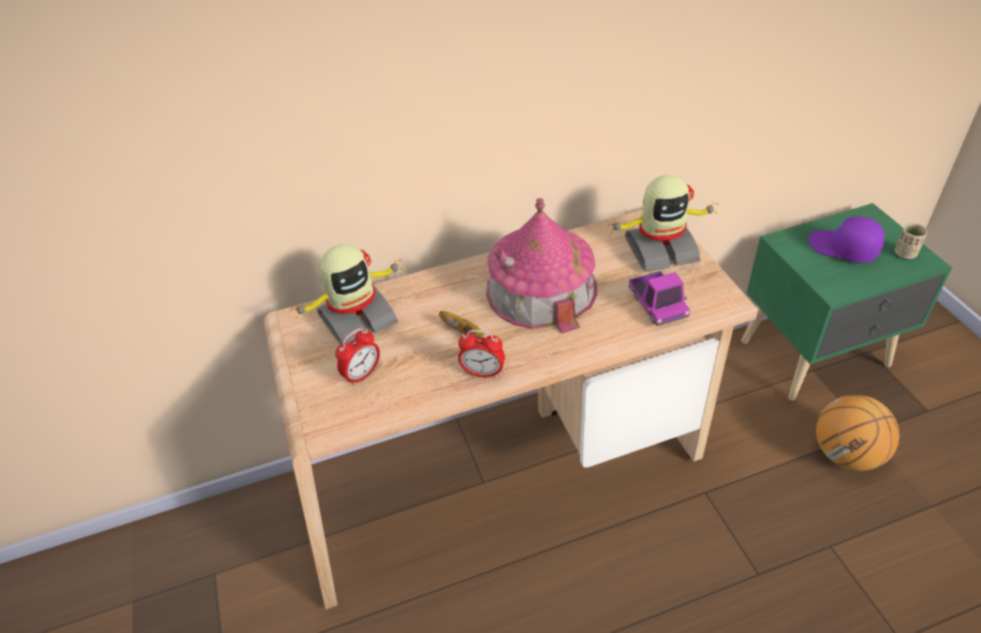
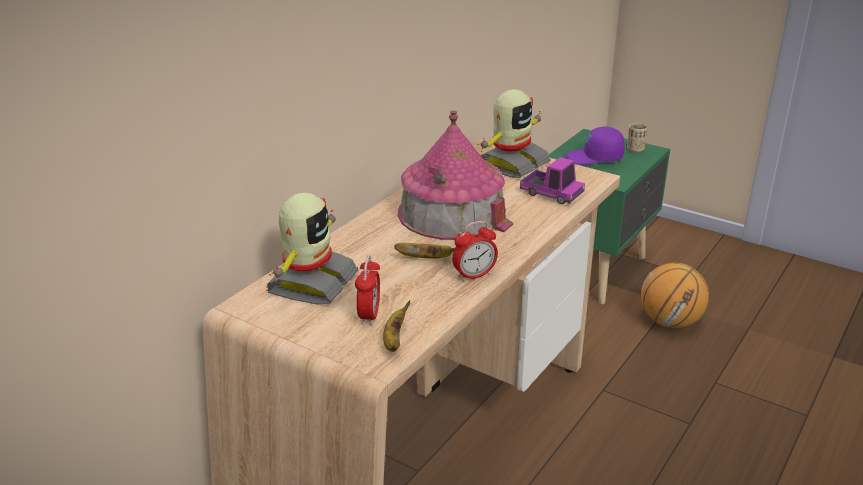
camera: 40 degrees left, 15 degrees down
(353, 411) = (394, 340): none -> banana

